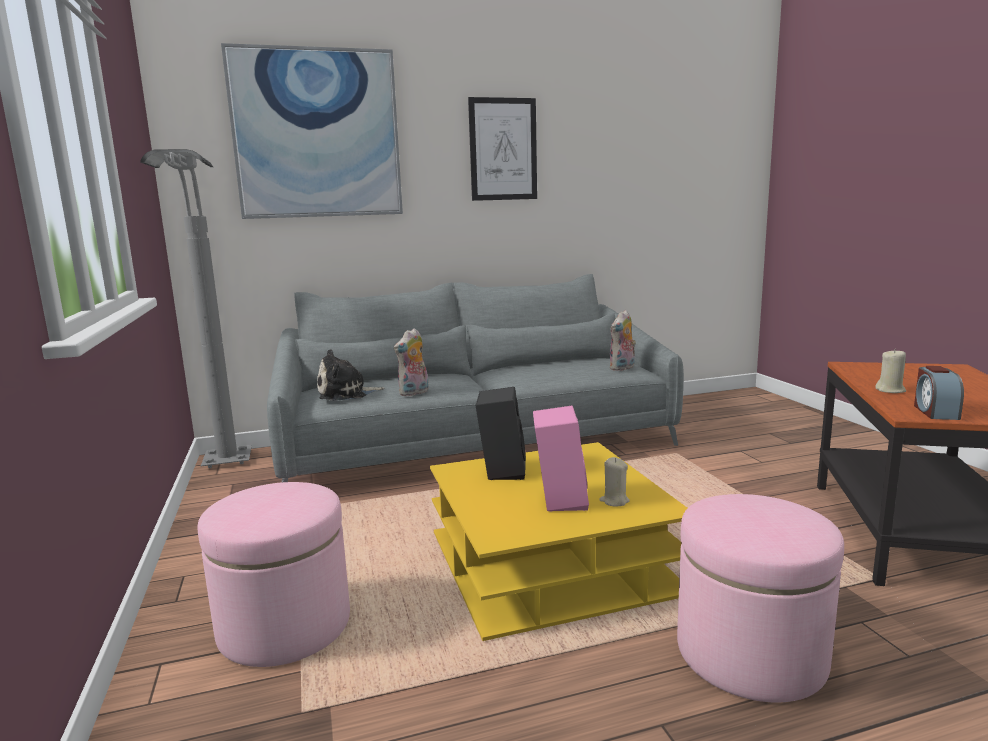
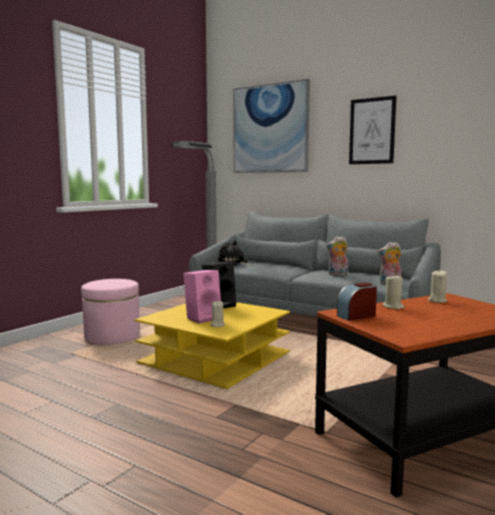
camera: 50 degrees right, 5 degrees down
(414, 393) = (256, 269): plush toy -> plush toy (337, 275)
(750, 653) = (193, 411): pink ottoman -> none
(869, 372) = (437, 300): none -> beige candle

